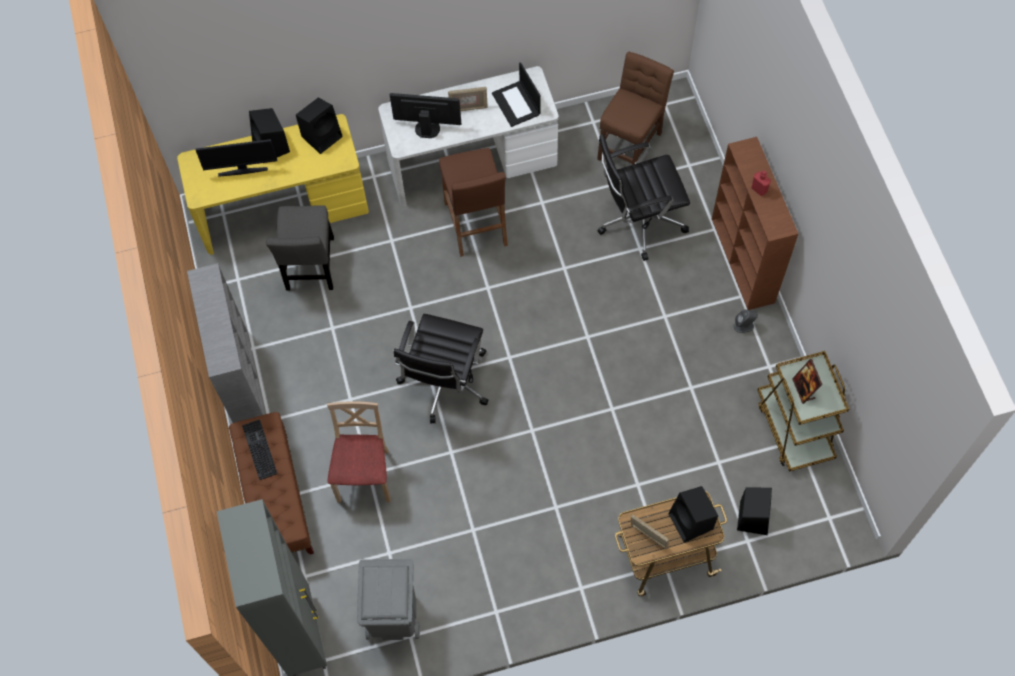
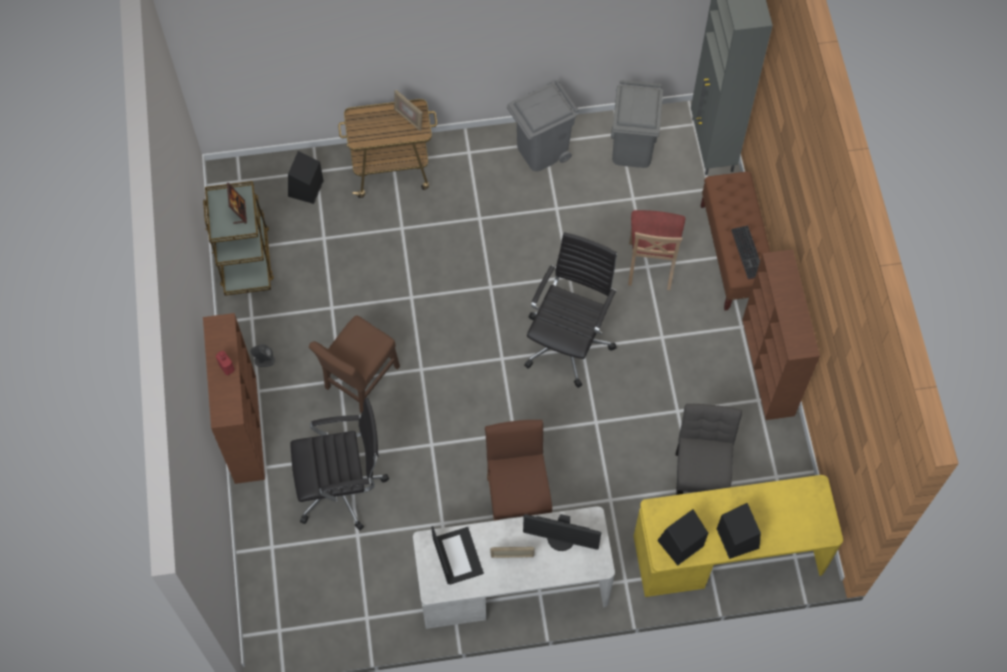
camera: 175 degrees left, 0 degrees up
(242, 170) = (768, 512): monitor -> none
(242, 381) = (768, 368): grey bookcase -> brown bookcase
(497, 600) = (541, 151): none -> grey trash can
(630, 142) = (330, 584): brown chair -> brown chair (360, 381)
(691, 522) = (369, 125): black speaker -> none

